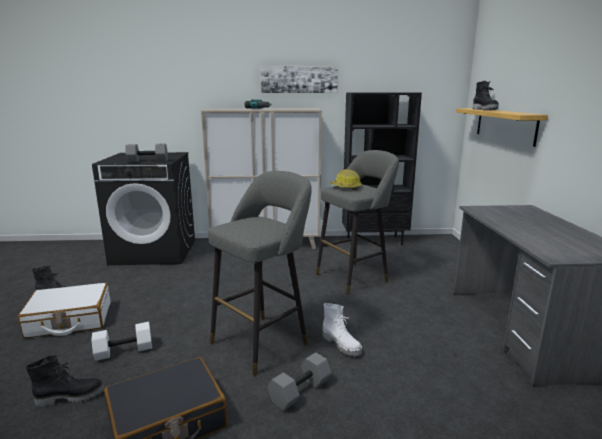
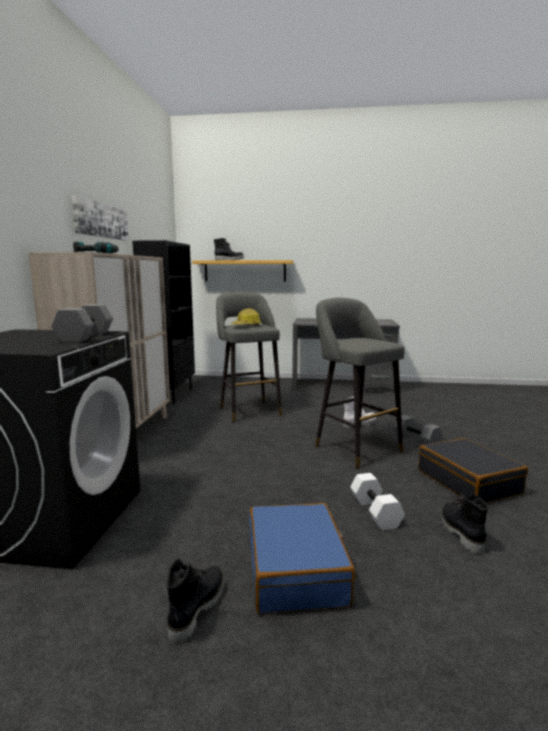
camera: 80 degrees left, 5 degrees down
(70, 320) = (296, 570): white suitcase -> blue suitcase

